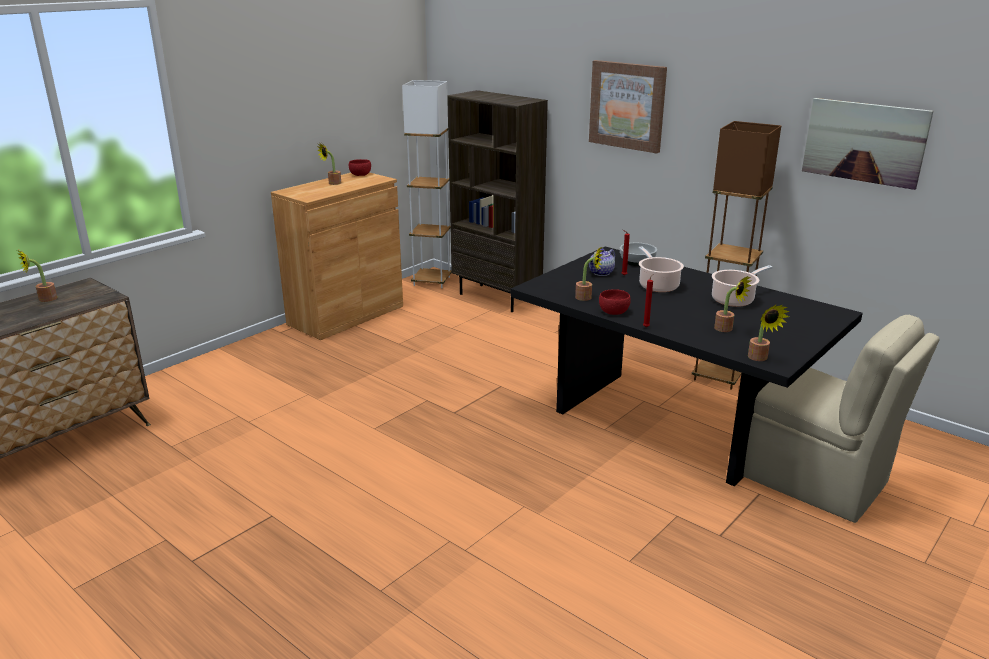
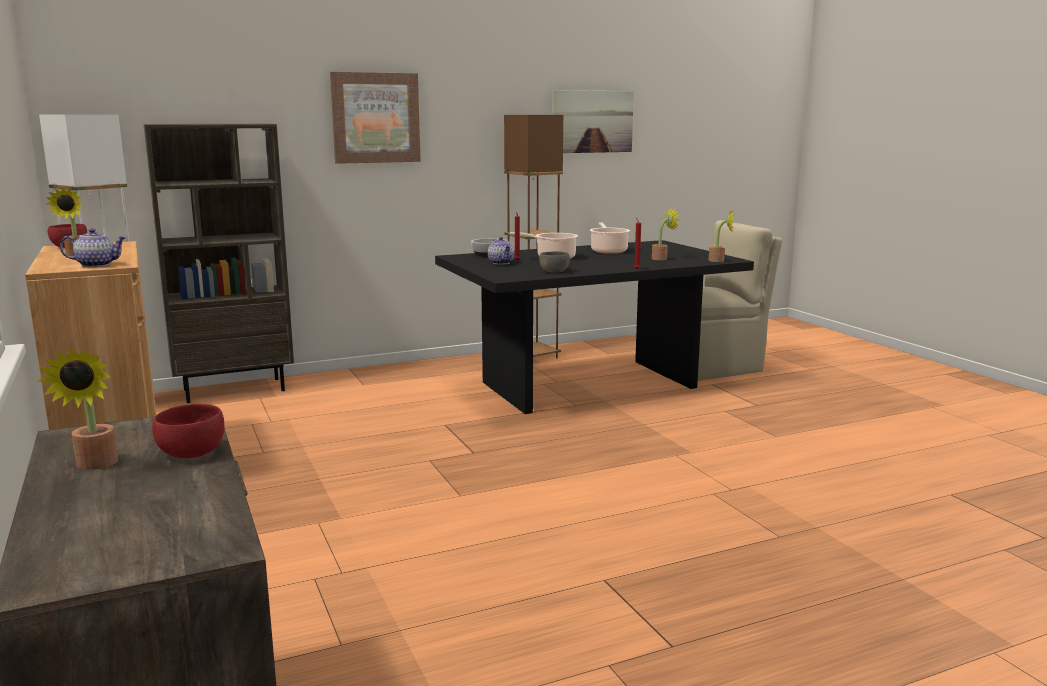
camera: 65 degrees left, 10 degrees down
(305, 194) = (97, 265): none -> teapot
(587, 298) = (554, 271): potted plant -> grey bowl
(613, 312) = (595, 270): red bowl -> red bowl (191, 453)

